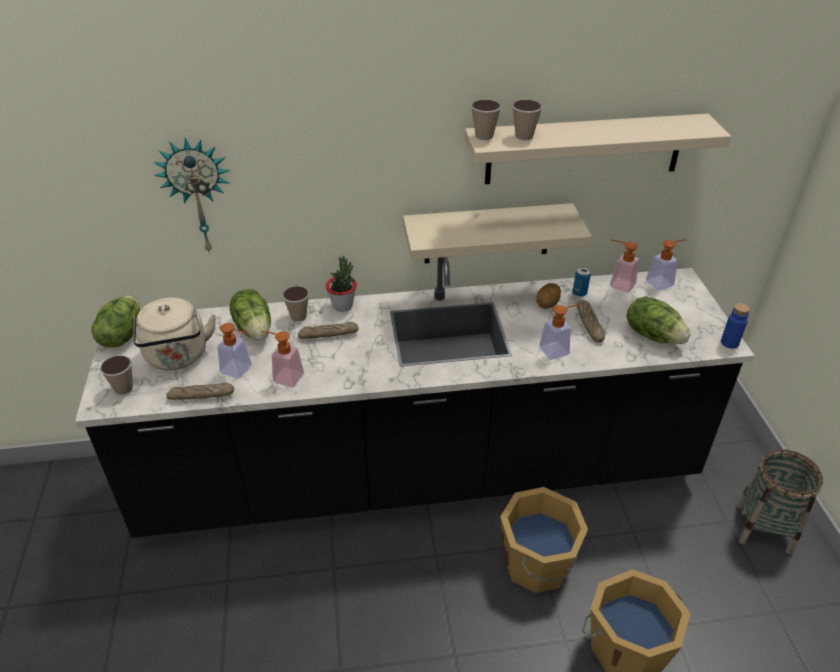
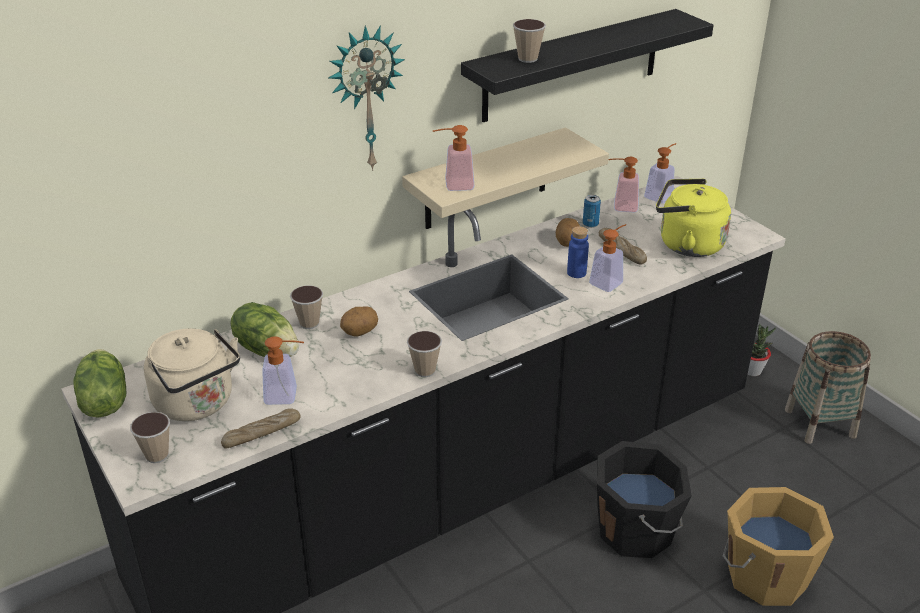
camera: 25 degrees left, 5 degrees down
(198, 196) = (177, 198): wall clock -> wall clock (365, 98)
(283, 376) = (342, 387): soap dispenser -> soap dispenser (453, 185)
(328, 335) = (359, 332): bread -> potato
(343, 306) = (352, 299): potted plant -> potted plant (752, 371)
(484, 136) = (488, 66): cup -> cup (425, 371)
(538, 564) = (637, 530): orange bucket -> black bucket
(584, 149) = (572, 65): beige shelf -> black shelf
(653, 335) = (686, 244): lettuce -> yellow kettle
(729, 343) = (757, 233): blue bottle -> blue bottle (576, 273)

